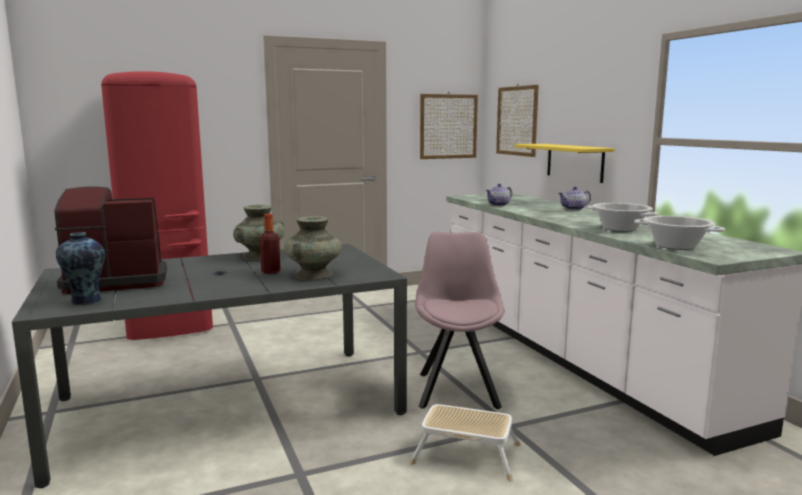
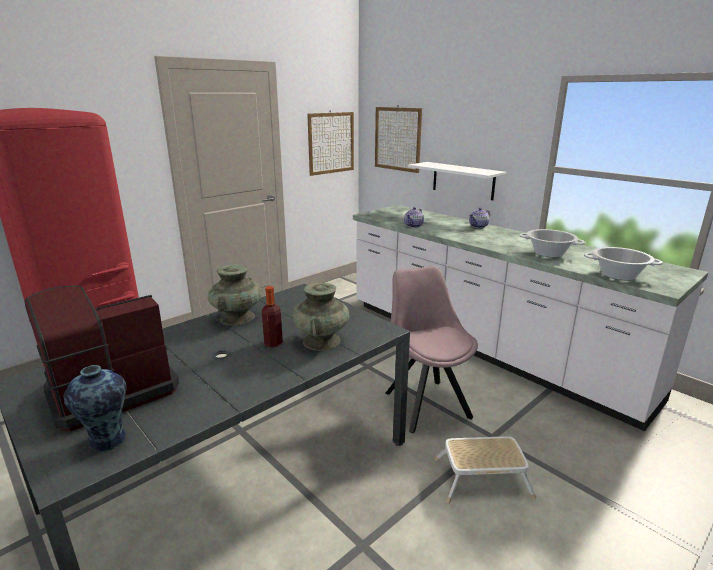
camera: 20 degrees left, 10 degrees up
(574, 162) = (463, 180): yellow shelf -> white shelf

